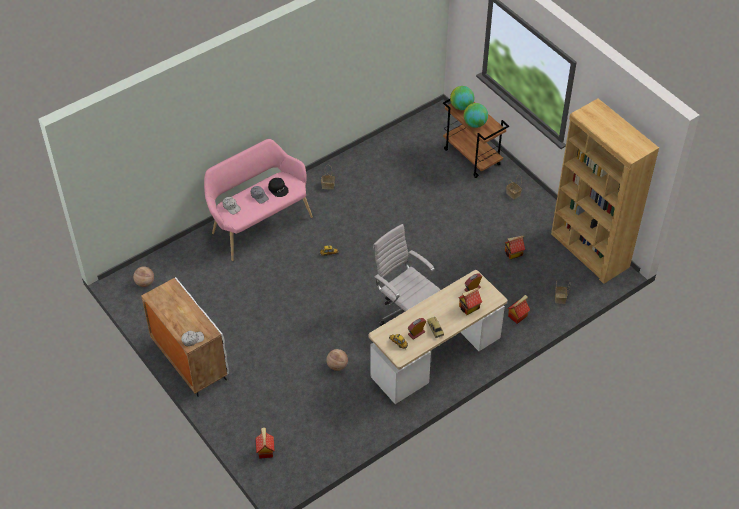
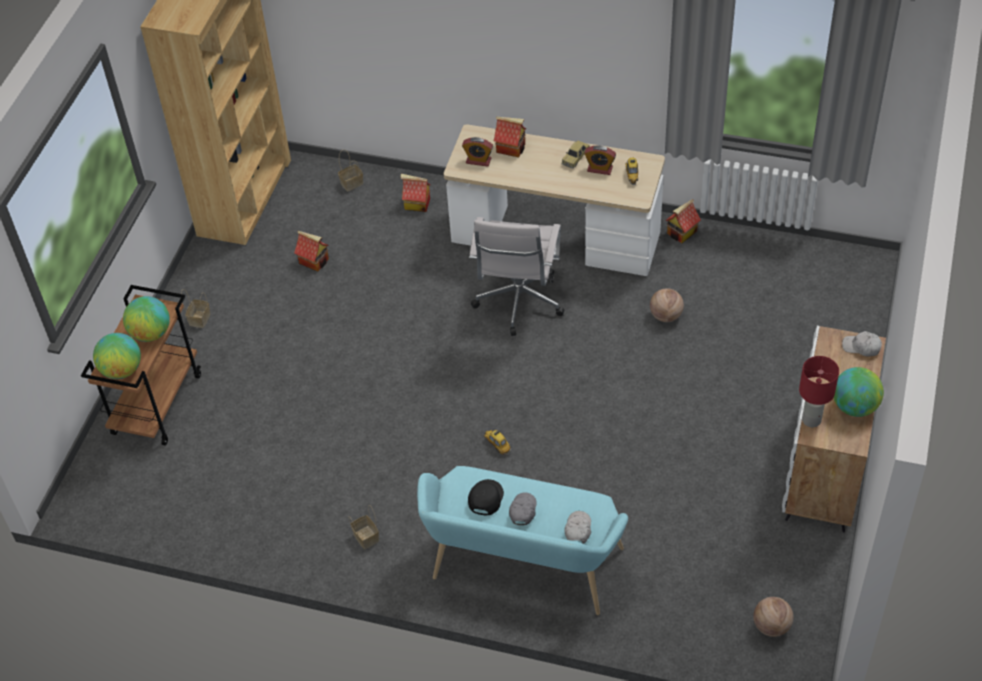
camera: 125 degrees left, 0 degrees up
(167, 311) = (854, 406): none -> globe
(179, 291) = (811, 419): none -> red table lamp
(258, 223) = (522, 570): pink bench -> turquoise bench
(265, 450) = (849, 302): toy house -> toy house (682, 233)

